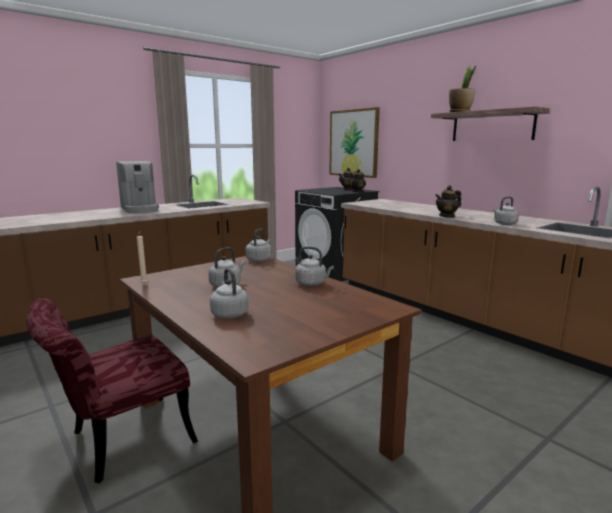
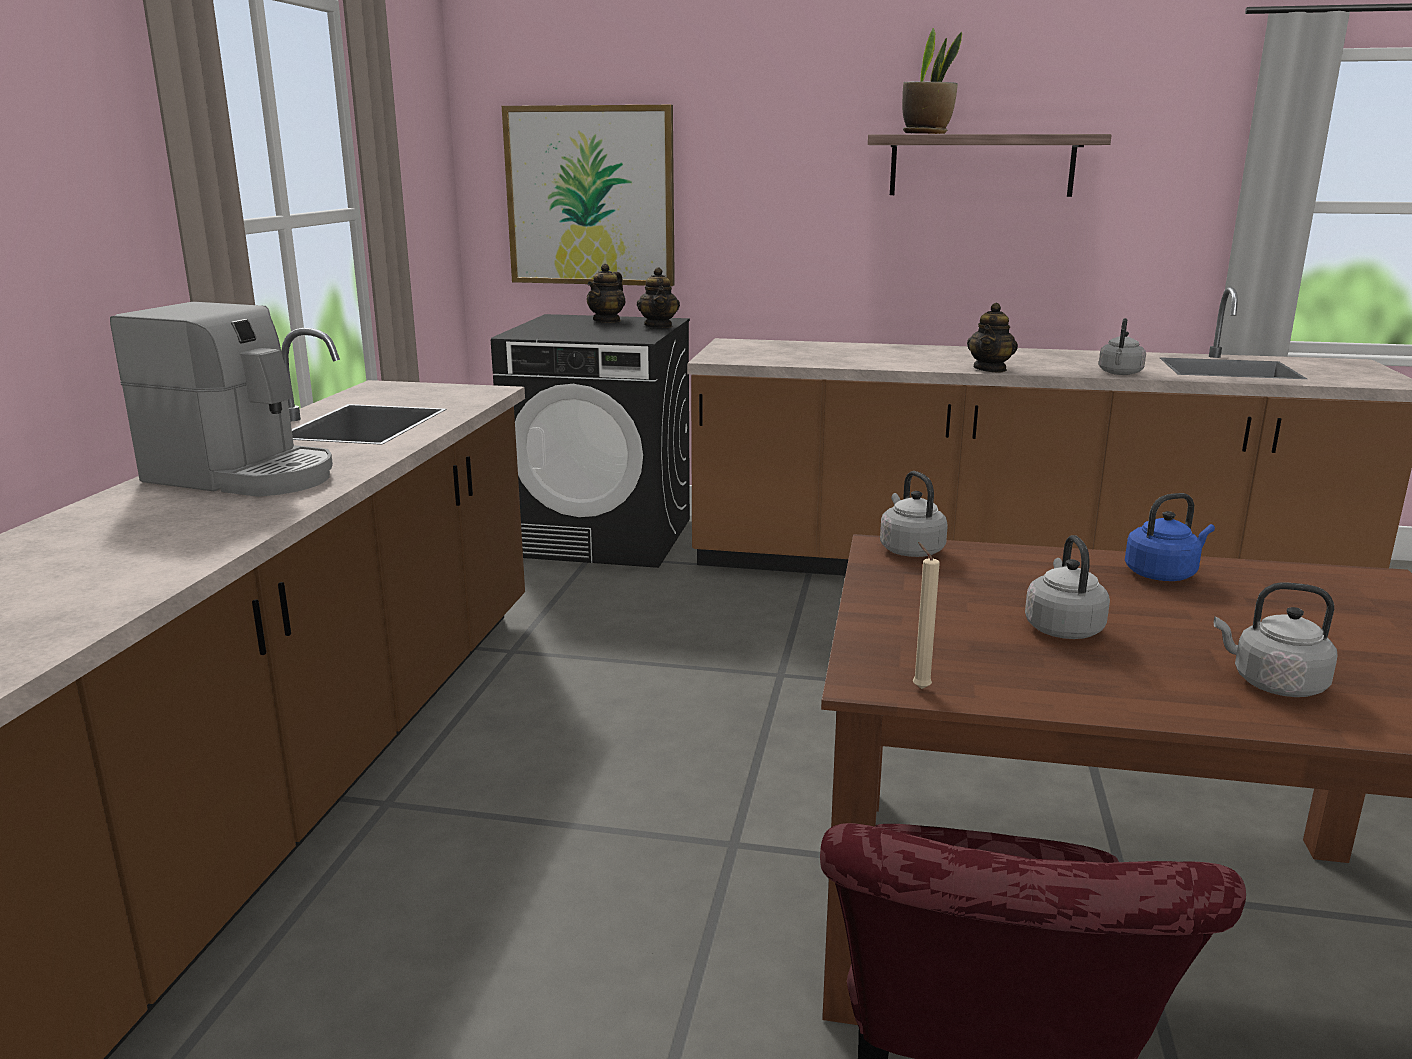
camera: 40 degrees left, 5 degrees up
(312, 283) = (1163, 574): grey kettle -> blue kettle

